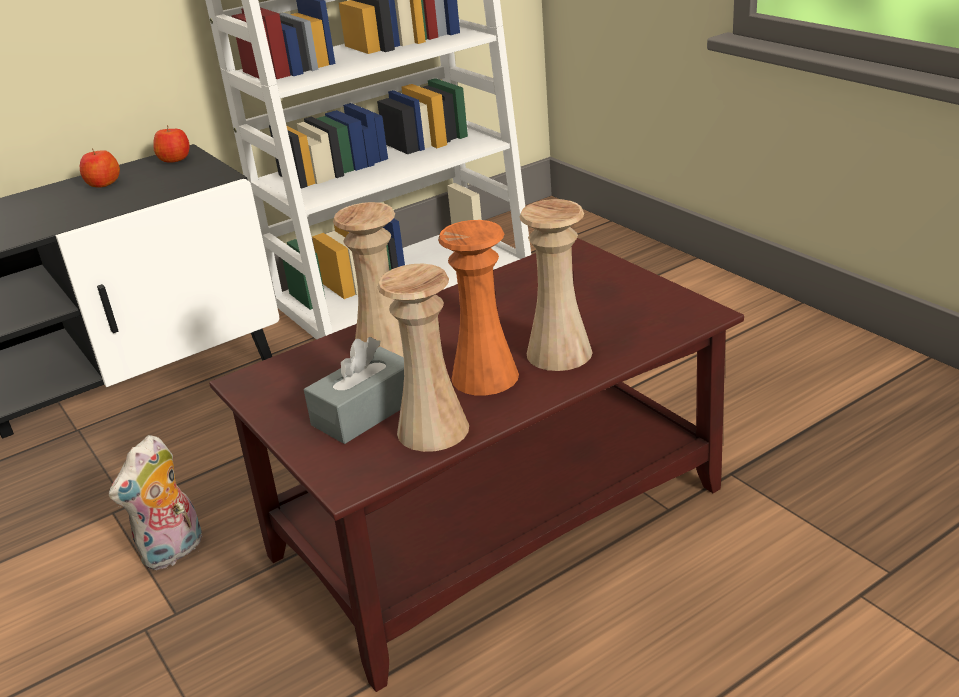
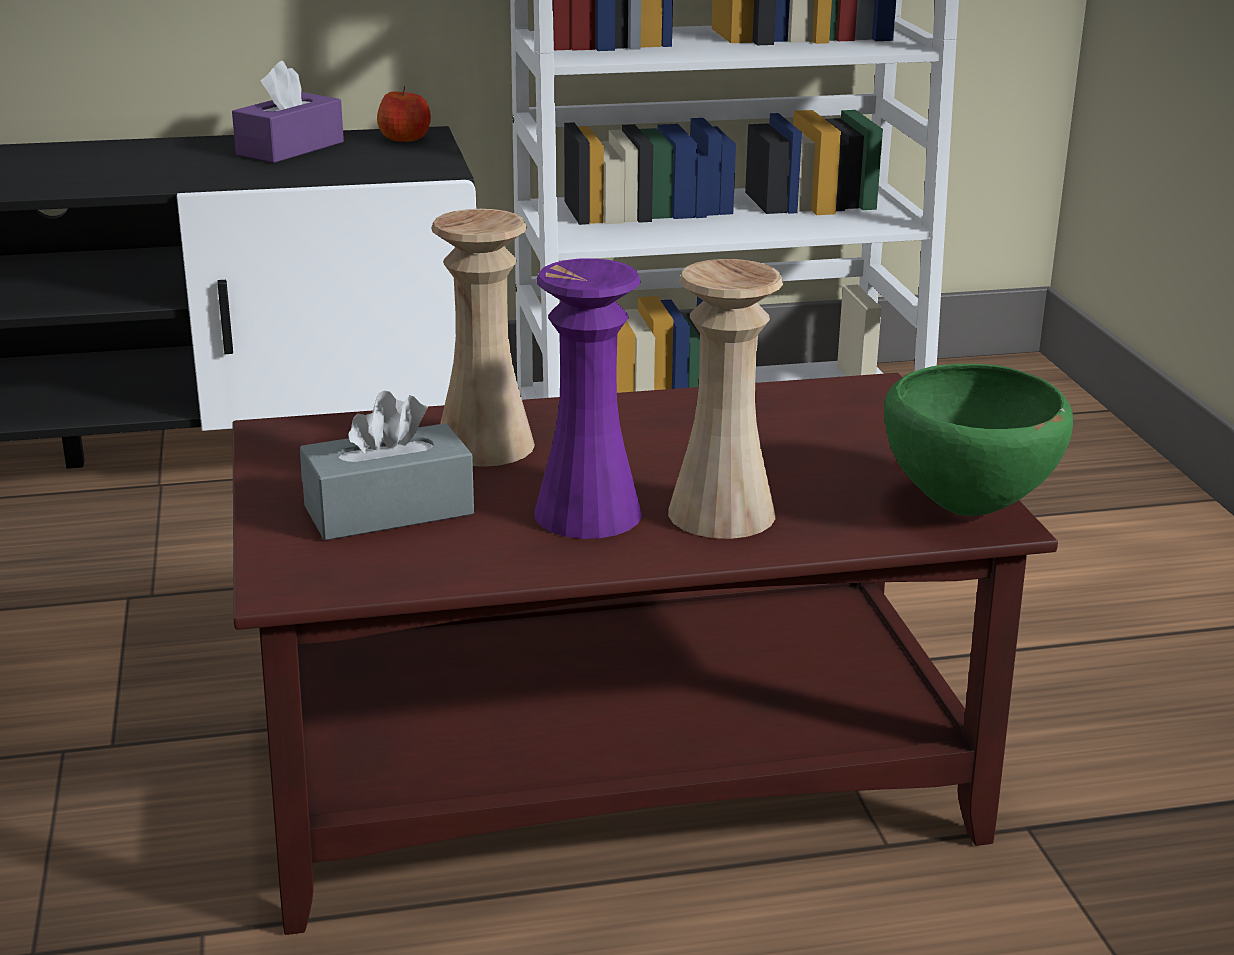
camera: 20 degrees right, 5 degrees down
(103, 184) = (290, 148): apple -> purple tissue box
(174, 552) = (164, 670): plush toy -> none
(433, 429) = (454, 557): beige vase -> none
(485, 376) = (588, 513): orange vase -> purple vase
(686, 310) = (969, 509): none -> green bowl

